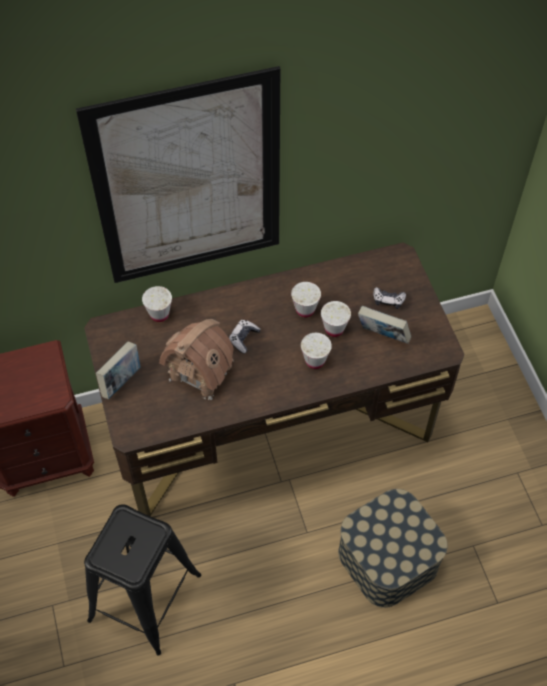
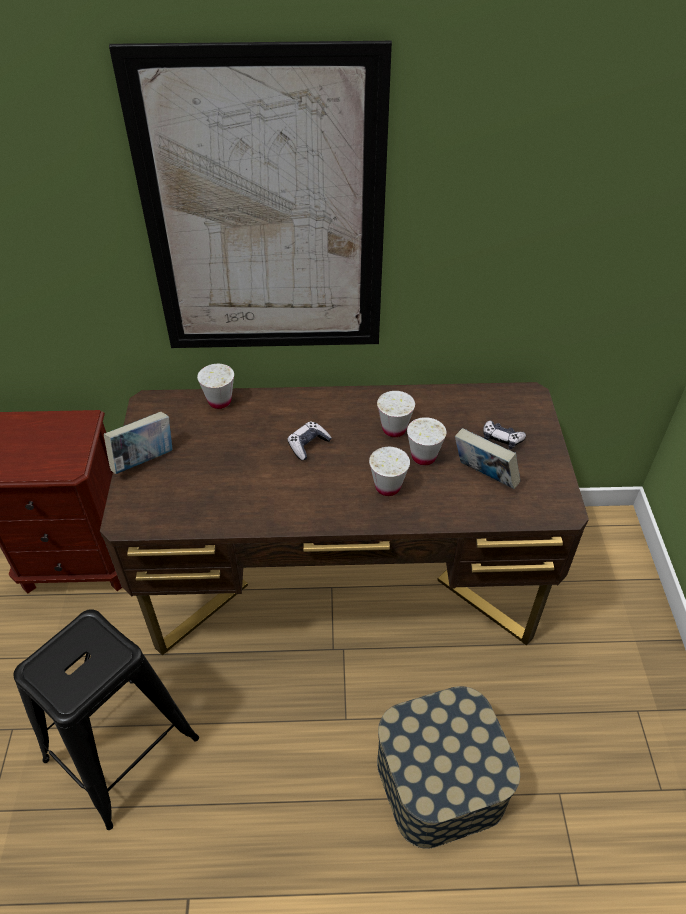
camera: 15 degrees right, 10 degrees down
(201, 371) = (242, 470): toy house -> none

